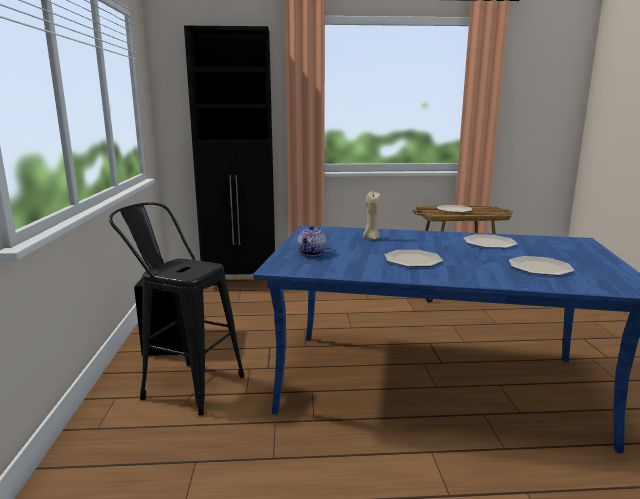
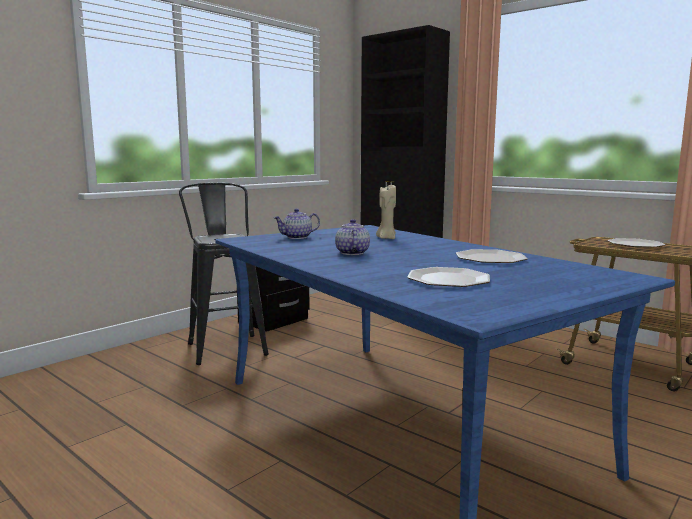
camera: 45 degrees right, 5 degrees down
(413, 260) = (351, 253): plate -> teapot

